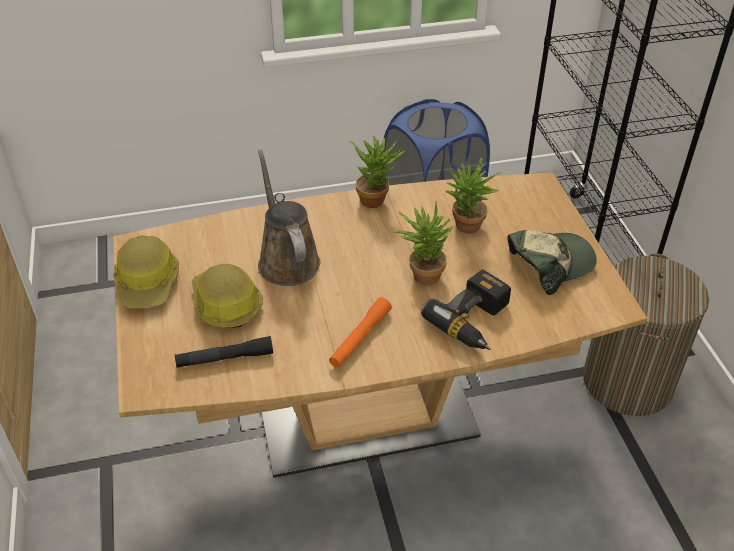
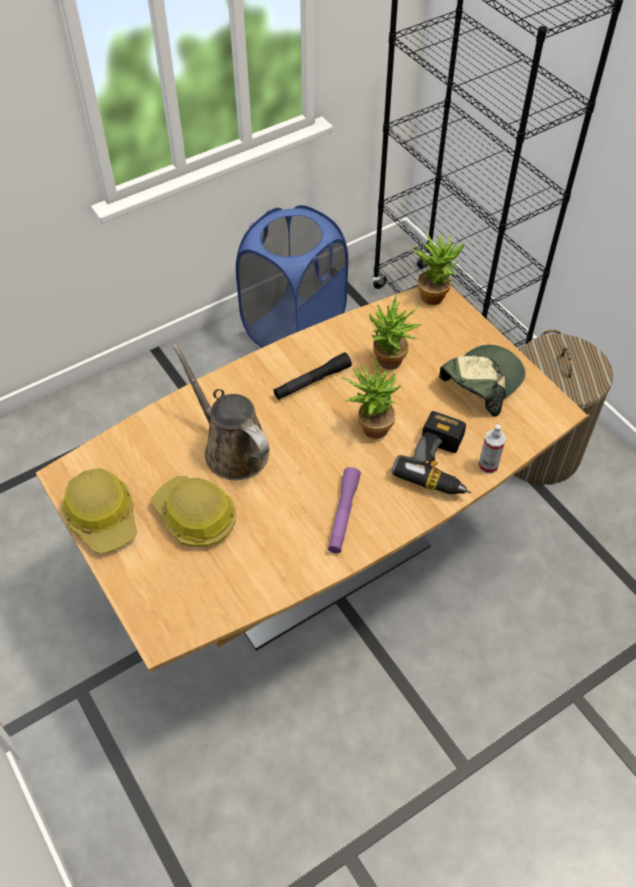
camera: 20 degrees left, 10 degrees up
(225, 358) = (224, 577): black flashlight -> black flashlight (312, 381)
(360, 338) = (343, 514): orange flashlight -> purple flashlight
(376, 198) = (287, 353): potted plant -> potted plant (434, 293)
(522, 335) = (488, 465): none -> spray bottle

